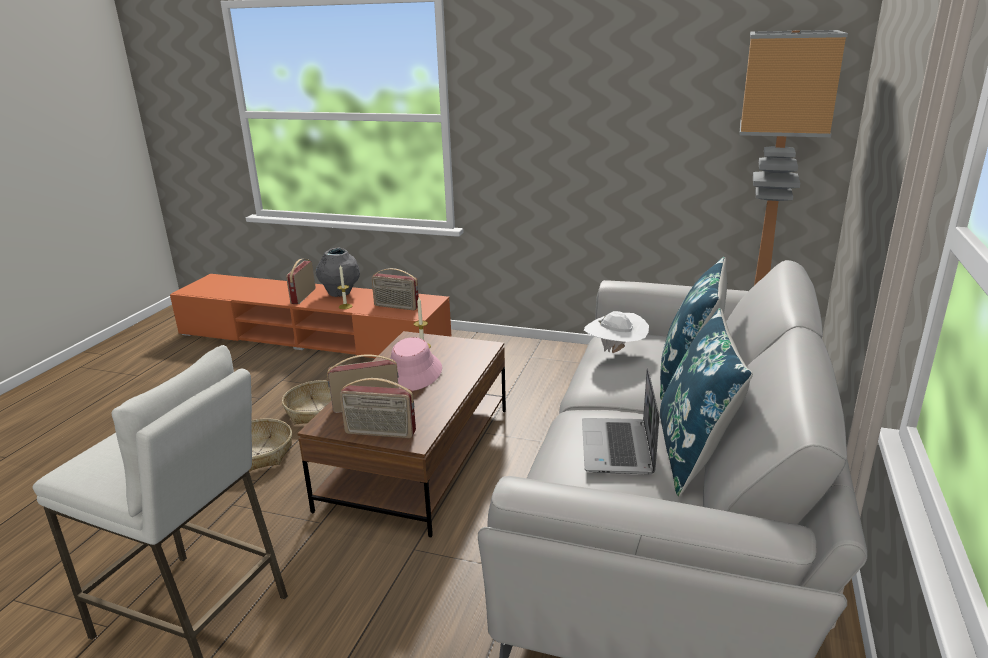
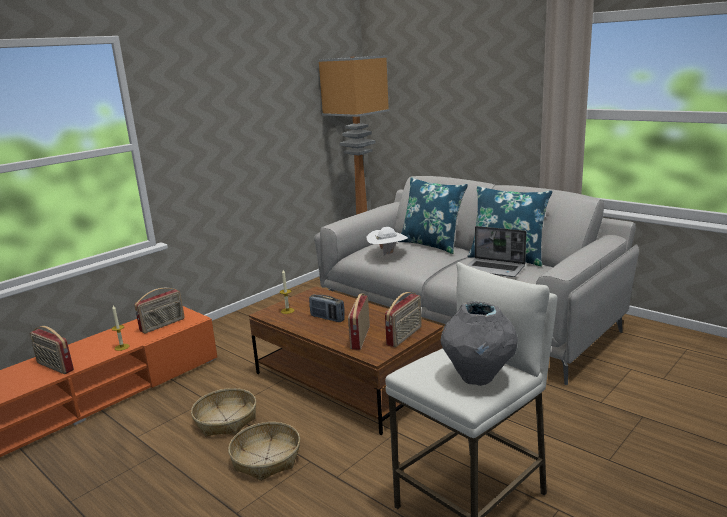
camera: 65 degrees left, 5 degrees down
(340, 294) = (85, 347): grey vase -> grey vase (478, 377)
(412, 373) = (327, 318): pink hat -> radio

